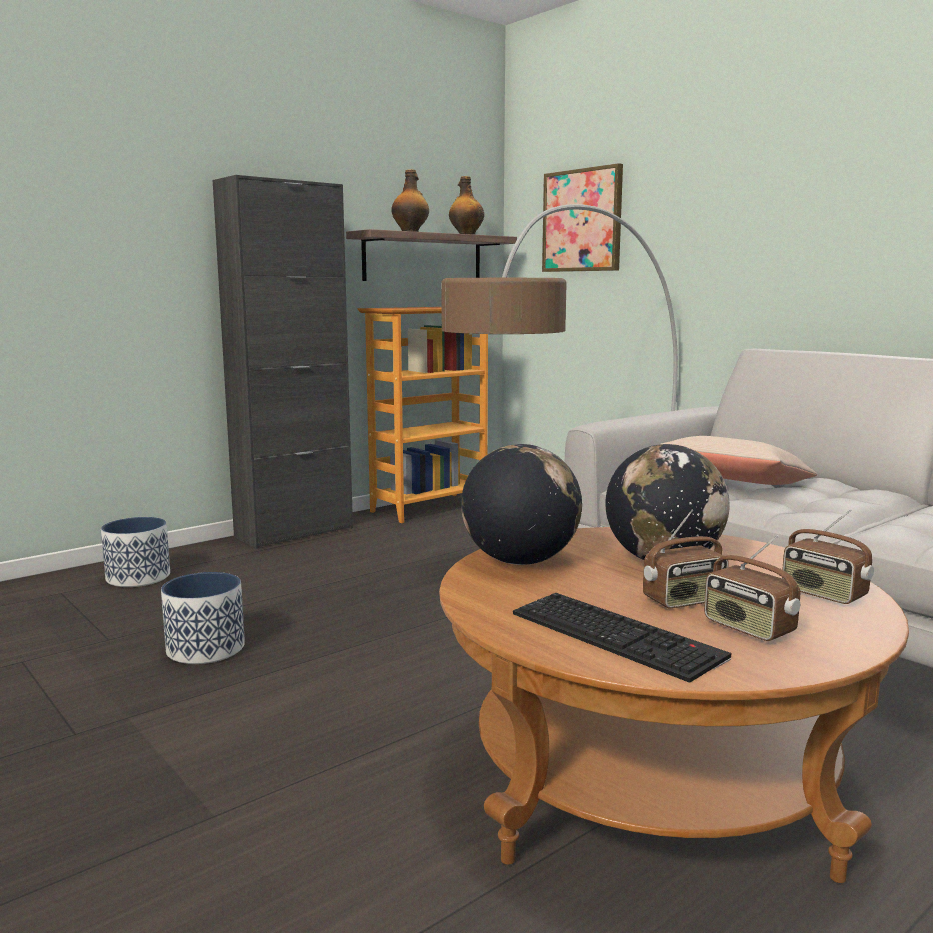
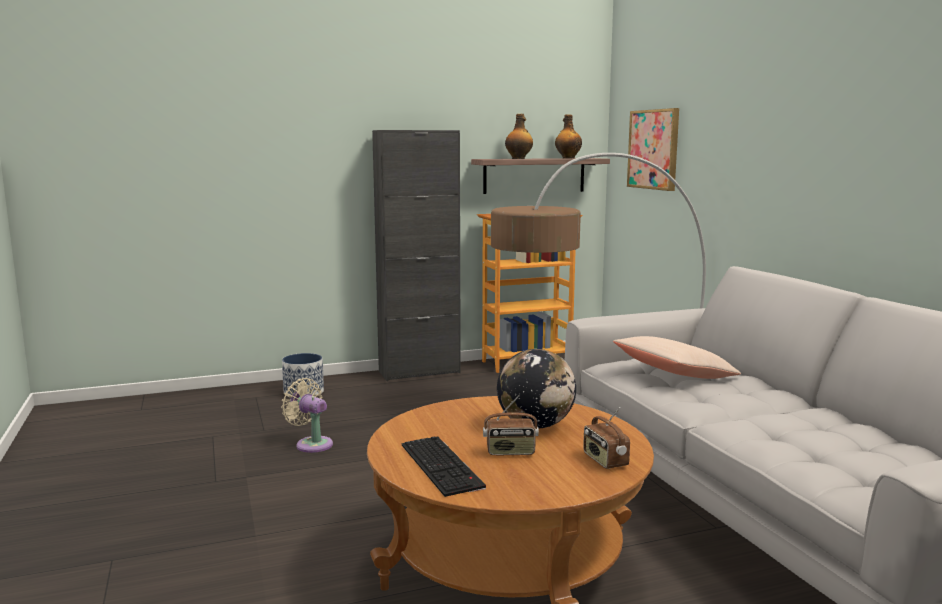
camera: 20 degrees right, 0 degrees up
(206, 649) = (311, 444): planter -> beige fan
(520, 561) = (448, 414): globe -> none
(748, 628) = (523, 473): radio -> none

